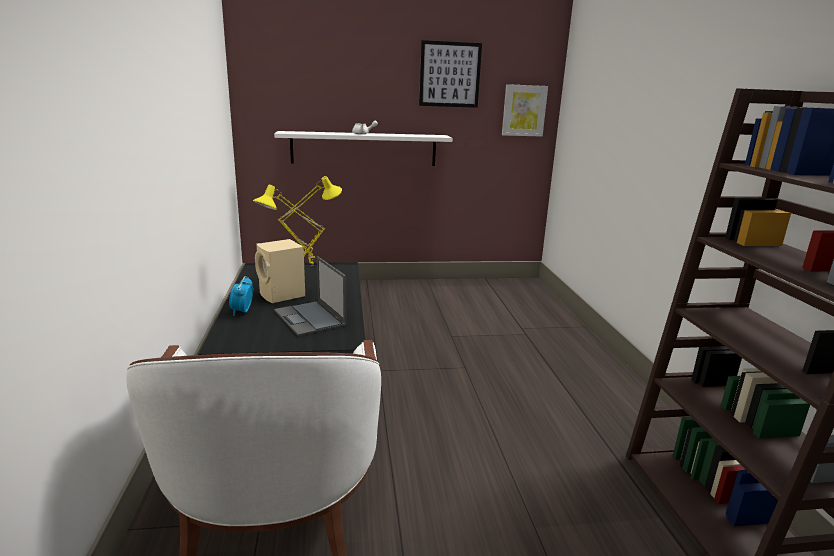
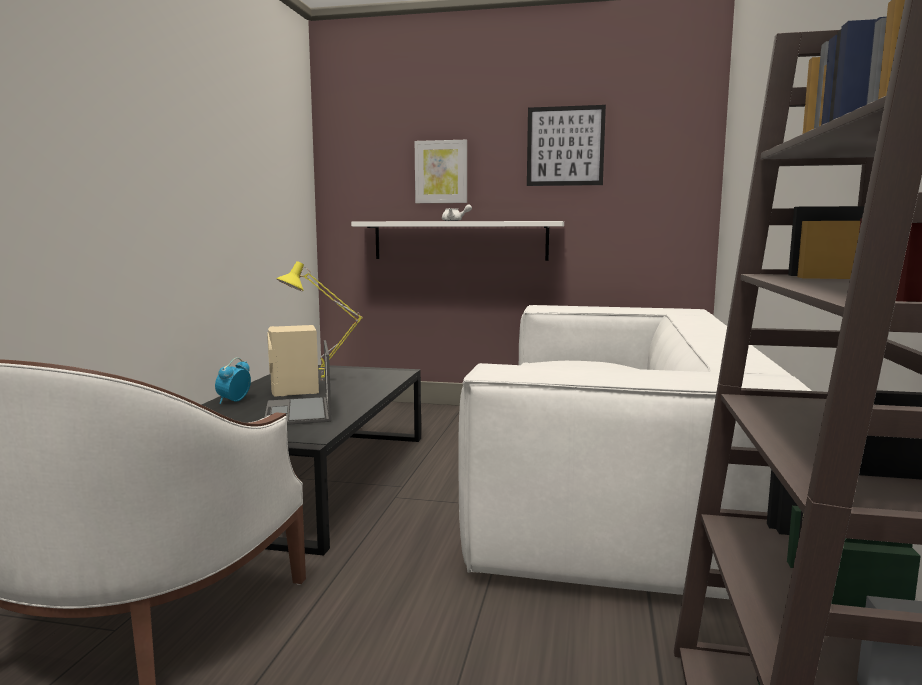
camera: 20 degrees right, 10 degrees down
(312, 265) = (362, 368): yellow table lamp -> none
(516, 337) = (614, 482): none -> white sofa
(524, 110) = (668, 186): picture -> picture (441, 172)

